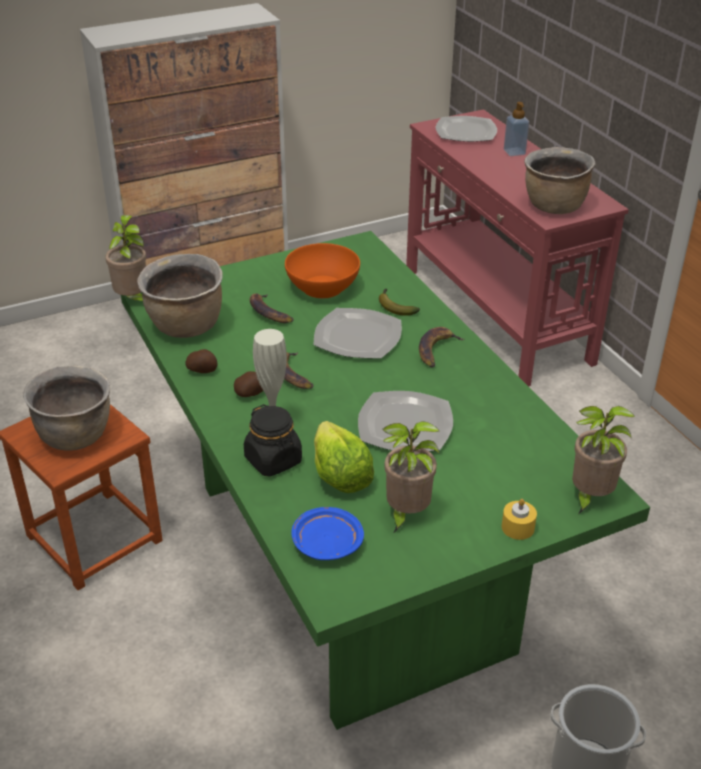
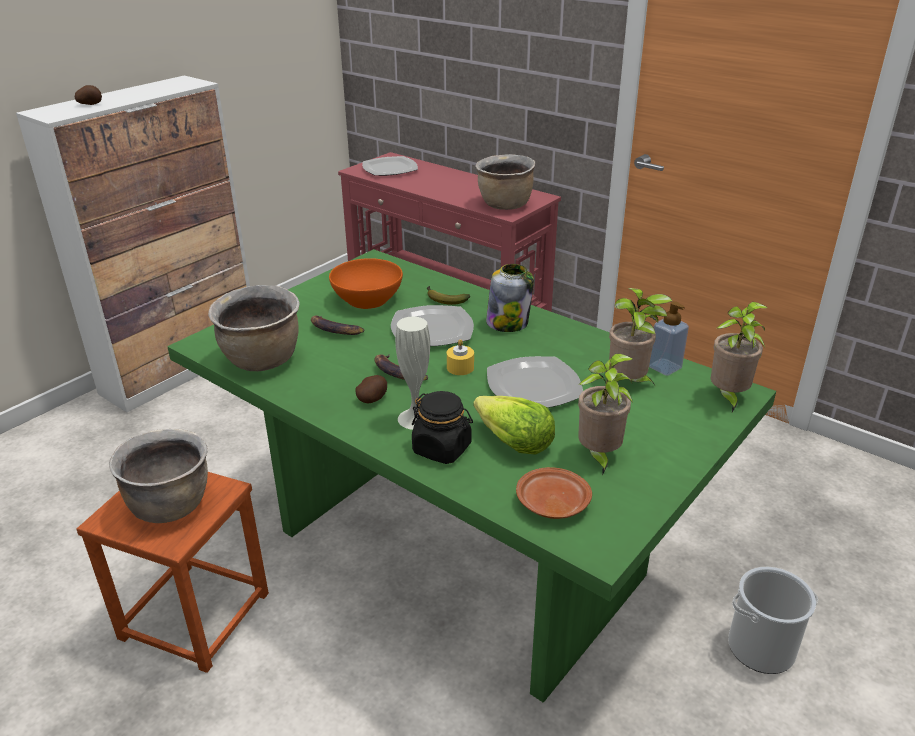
camera: 25 degrees left, 5 degrees down
(133, 300) = (189, 351): potted plant -> potted plant (629, 383)
(202, 370) = (309, 392): potato -> potato (90, 104)
(326, 543) = (551, 503): blue plate -> brown plate
(436, 350) = (508, 323): banana -> jar
(514, 152) = (441, 175): soap dispenser -> soap dispenser (664, 367)
(518, 527) = (697, 437): yellow candle -> yellow candle (460, 367)

